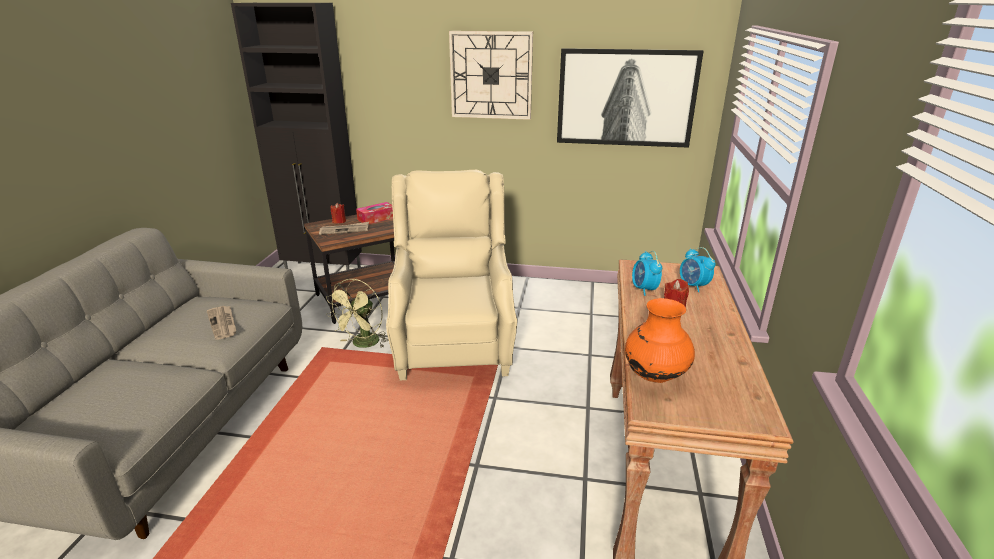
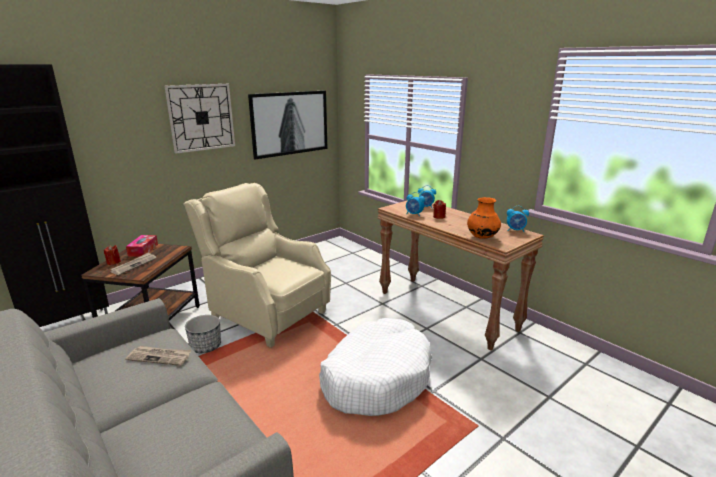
camera: 50 degrees left, 5 degrees down
(363, 344) = (206, 346): green fan -> planter
(426, 488) = (376, 377): none -> white dog bed
(751, 399) = (515, 230): none -> alarm clock

